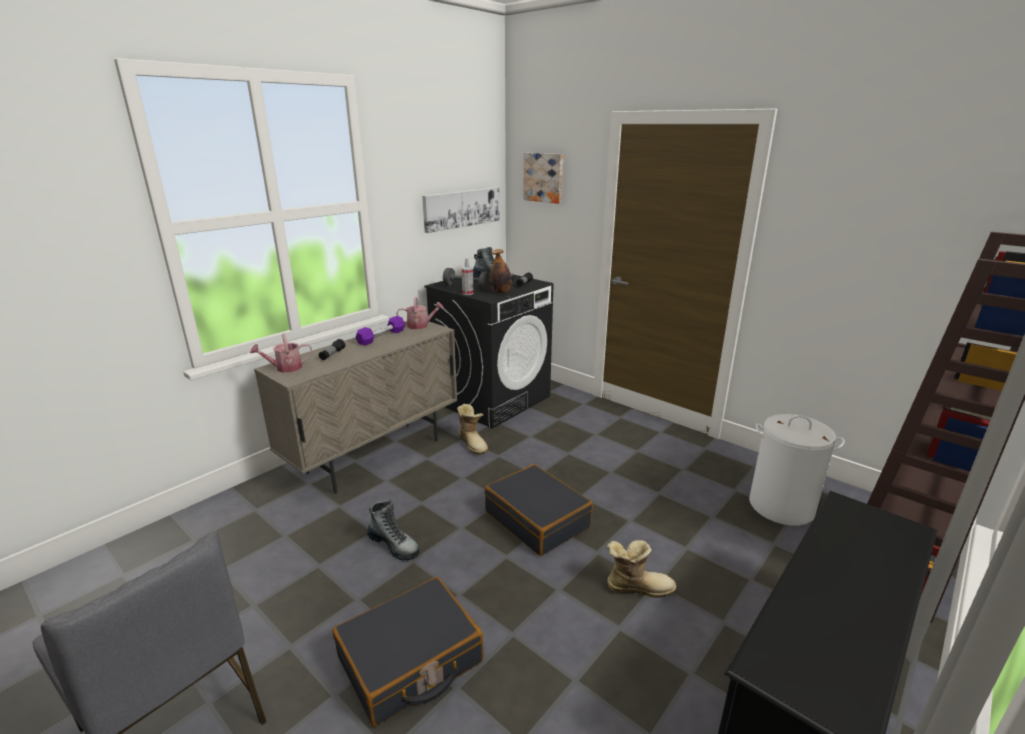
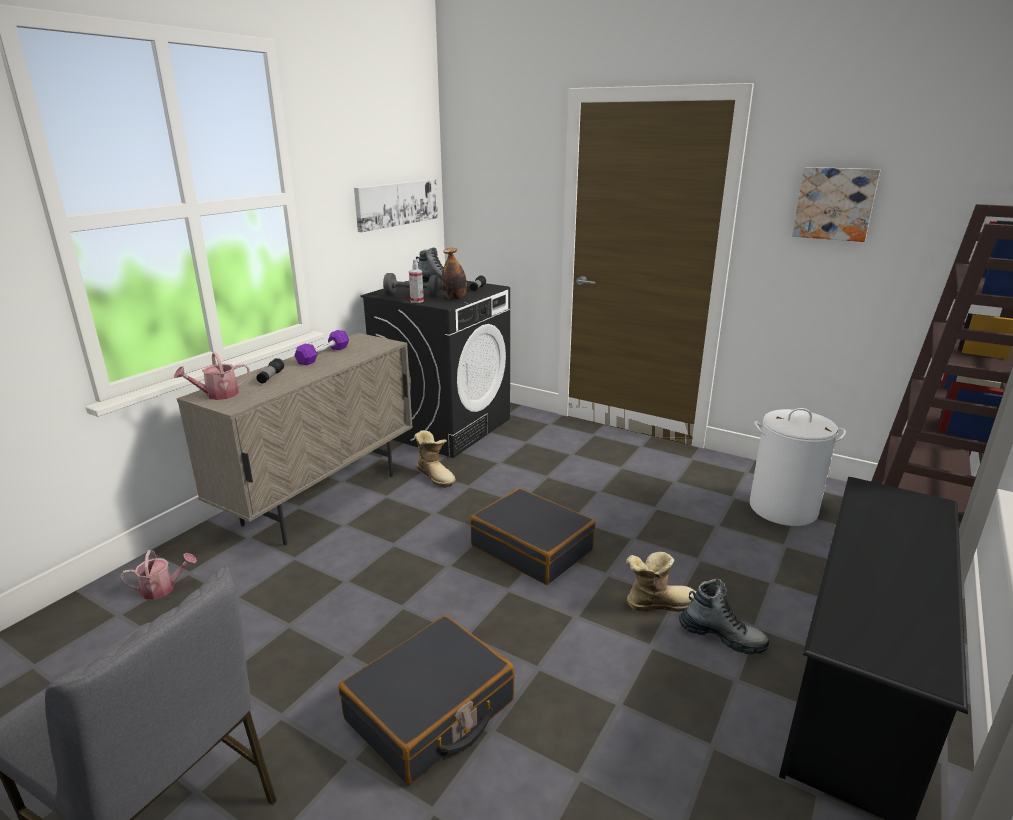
camera: 10 degrees left, 0 degrees up
(394, 545) = (374, 593): boot -> boot (722, 636)
(421, 325) = (366, 341): watering can -> watering can (163, 588)
(544, 177) = (490, 166): picture -> picture (835, 203)

